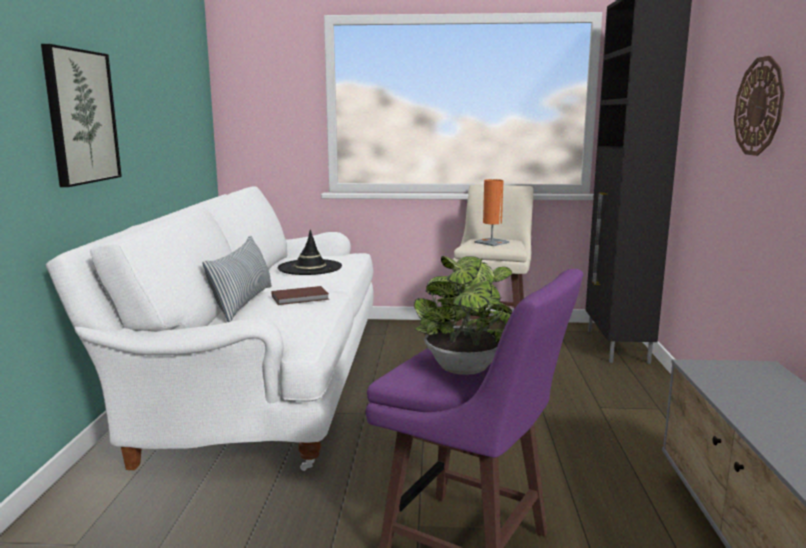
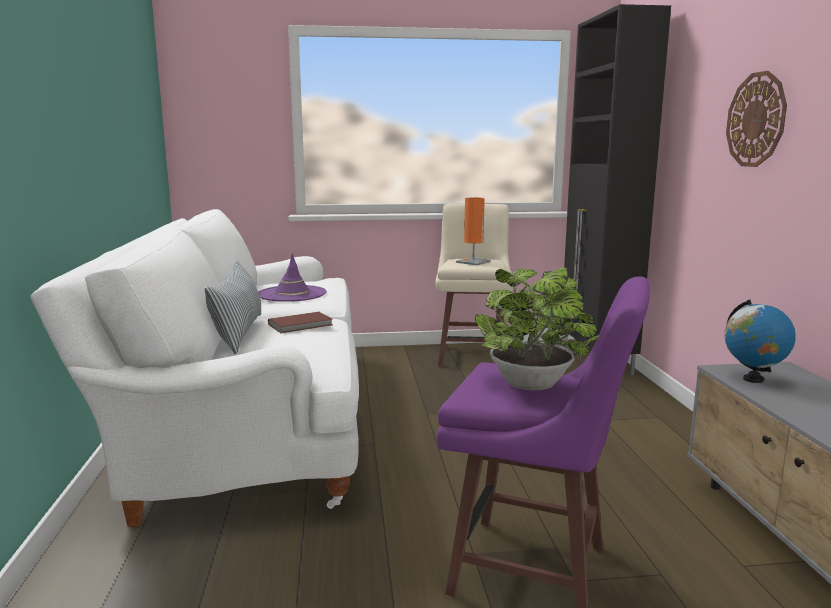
camera: 10 degrees left, 0 degrees up
(81, 117) = (52, 126): picture -> none
(310, 267) = (292, 294): black hat -> purple hat
(722, 377) = (753, 379): none -> globe

